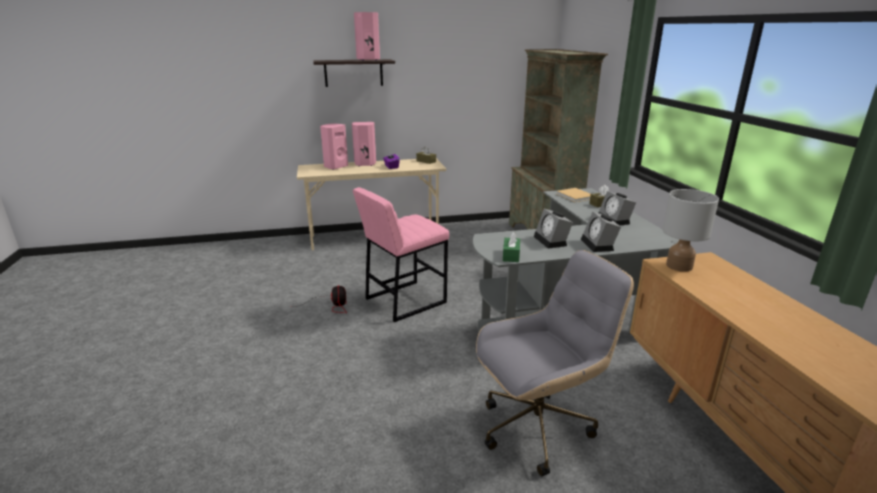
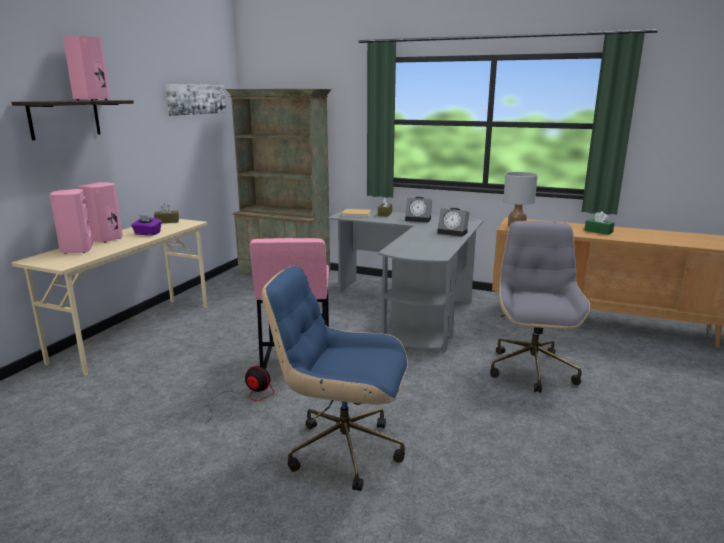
camera: 55 degrees left, 5 degrees down
(298, 368) = (341, 450): none -> blue office chair
(494, 59) = (196, 99): none -> picture
(511, 255) = (437, 253): green tissue box -> green tissue box (598, 231)
(552, 241) = (429, 239): alarm clock -> none

